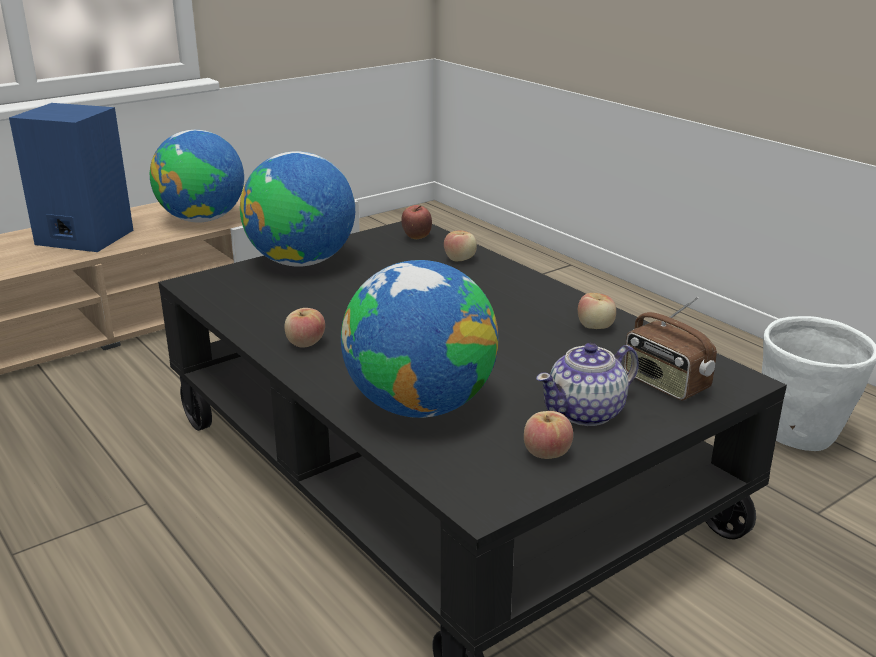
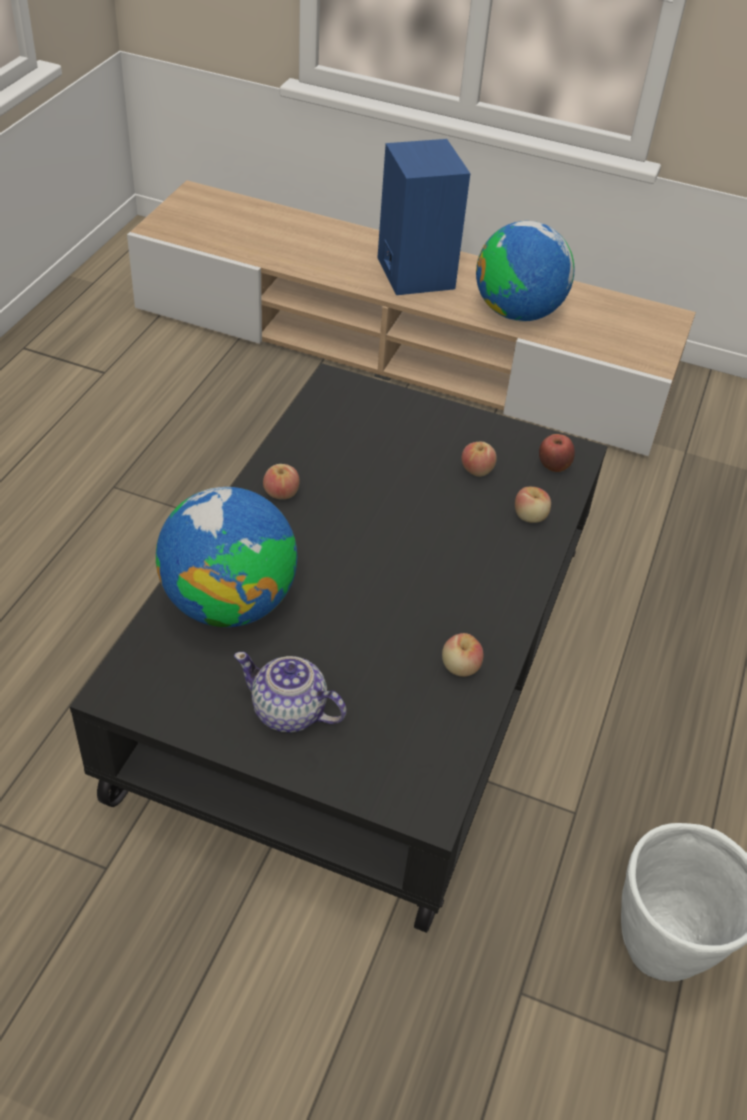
camera: 55 degrees right, 20 degrees up
(302, 262) = (428, 420): globe -> none
(546, 453) = (206, 706): apple -> apple (476, 470)
(665, 384) = (380, 753): radio -> none

